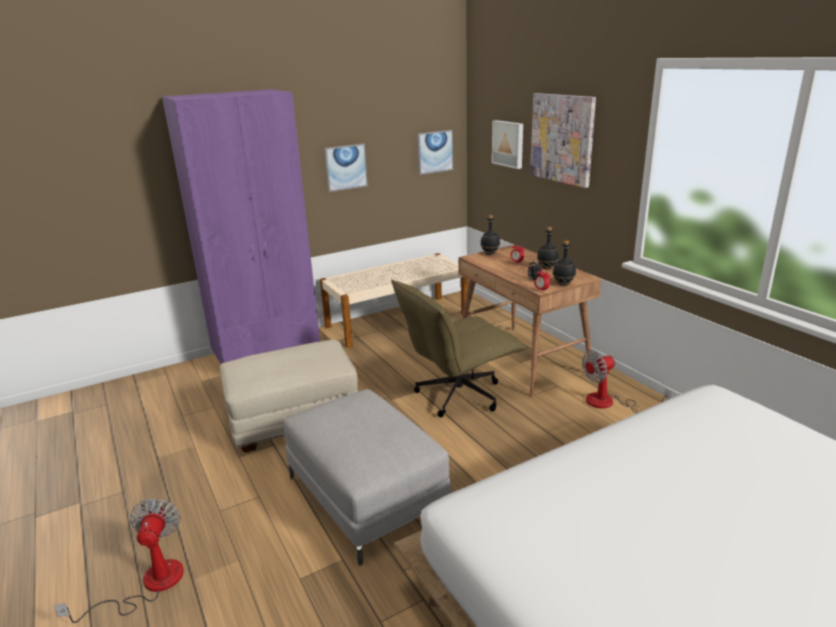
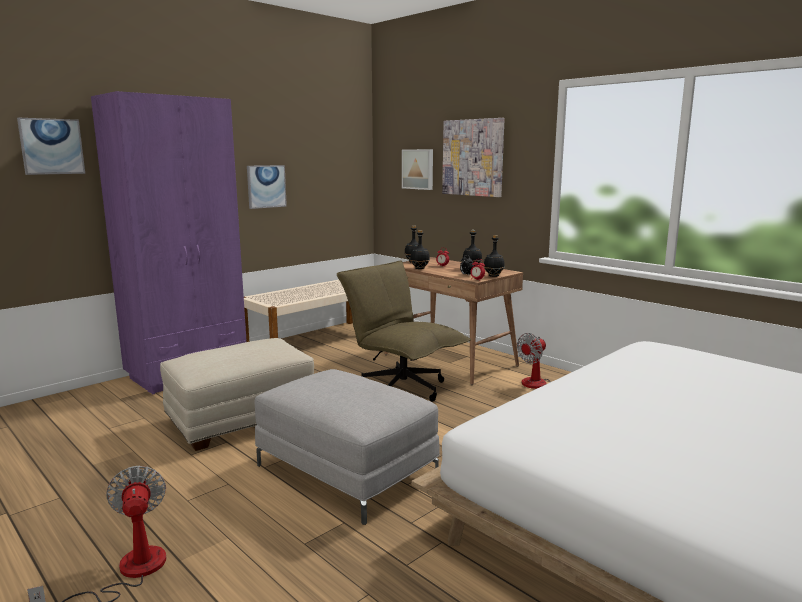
camera: 15 degrees left, 10 degrees down
(434, 152) = (346, 179): picture -> picture (51, 146)
(460, 394) = (404, 388): beige office chair -> beige office chair turned 90 degrees clockwise
(490, 266) = (420, 268): none -> black bottle

